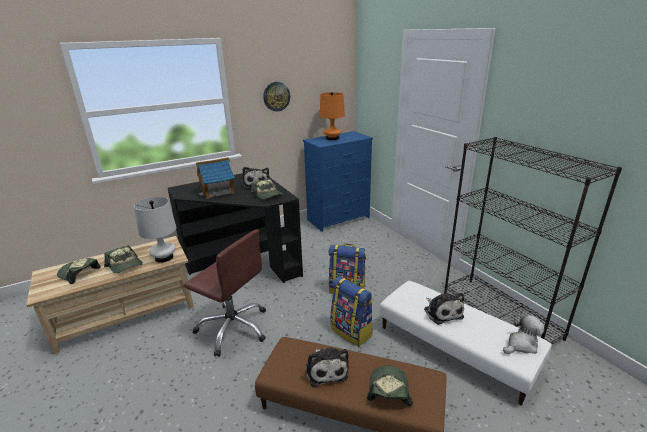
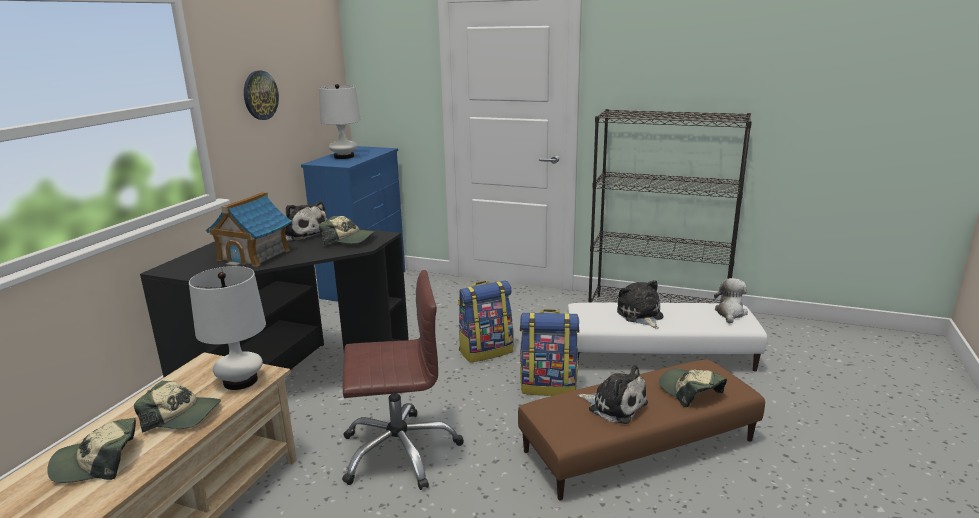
camera: 40 degrees left, 5 degrees down
(332, 138) = (344, 157): orange table lamp -> white table lamp
(442, 312) = (640, 315): plush toy -> plush toy turned 135 degrees counterclockwise

